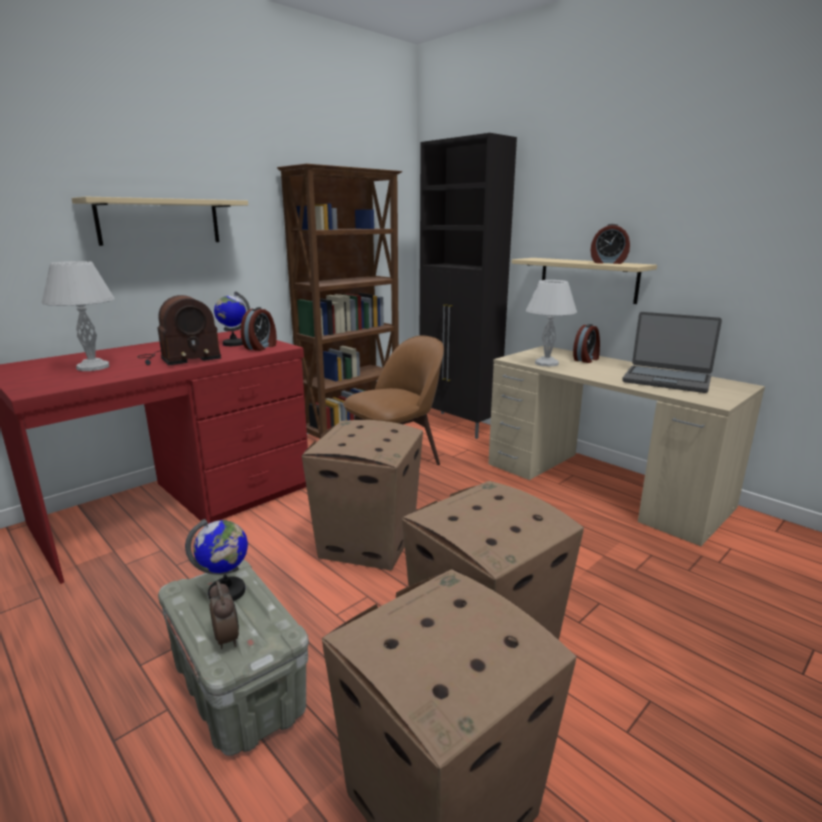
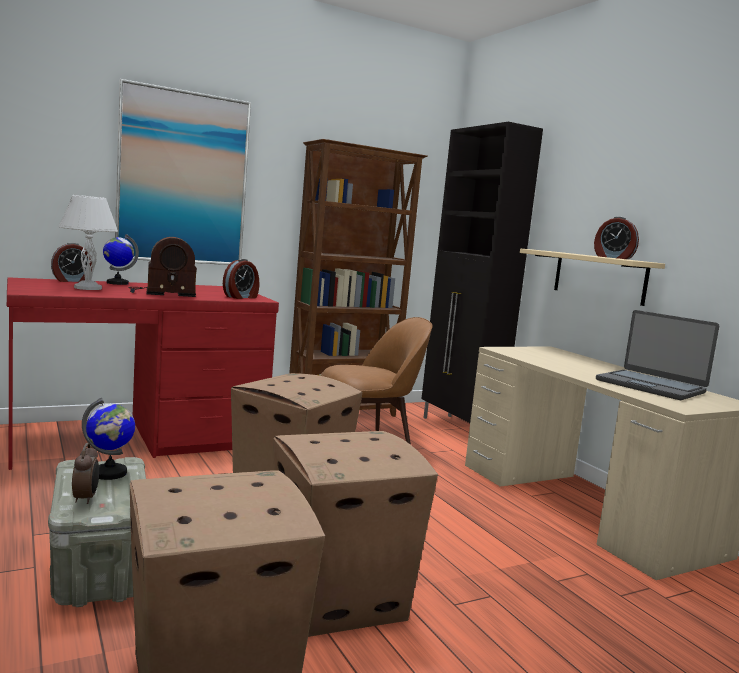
camera: 15 degrees right, 10 degrees down
(159, 222) = (183, 178): beige shelf -> picture
(233, 344) = (220, 292): globe -> globe (117, 283)
(546, 364) = (531, 357): white table lamp -> none
(586, 359) = (582, 361): alarm clock -> alarm clock (72, 281)

